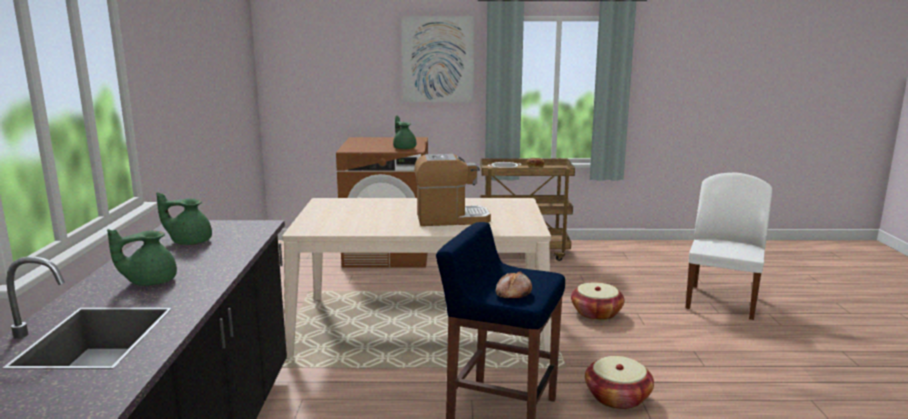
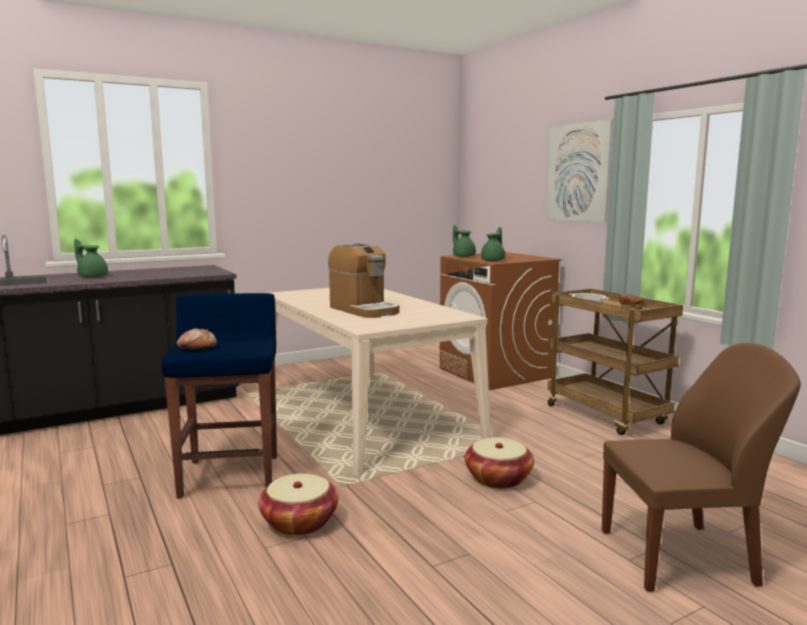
camera: 60 degrees right, 5 degrees down
(190, 241) = (171, 271): green teapot -> green teapot (463, 256)
(722, 301) = (680, 557): white chair -> brown chair

